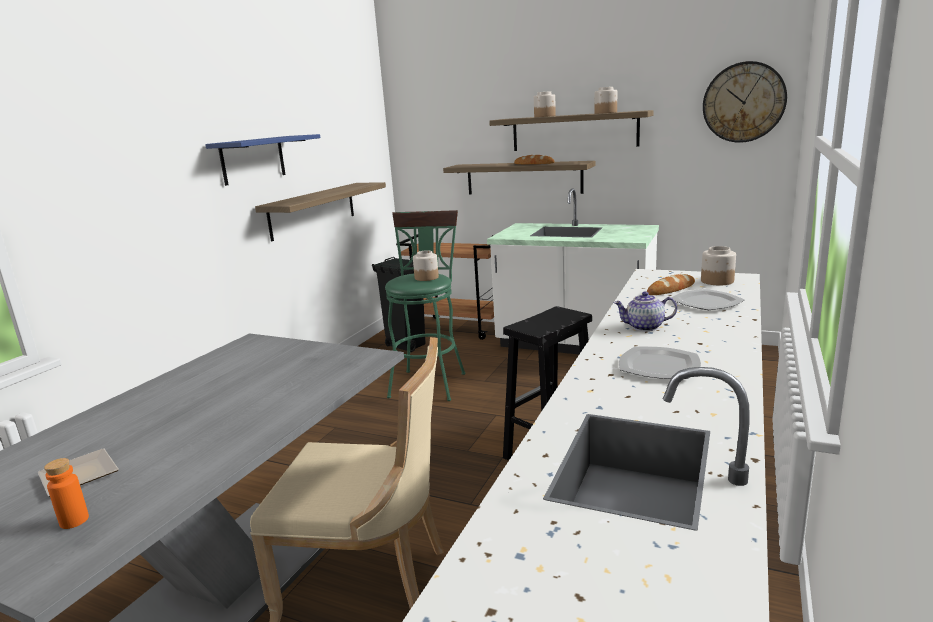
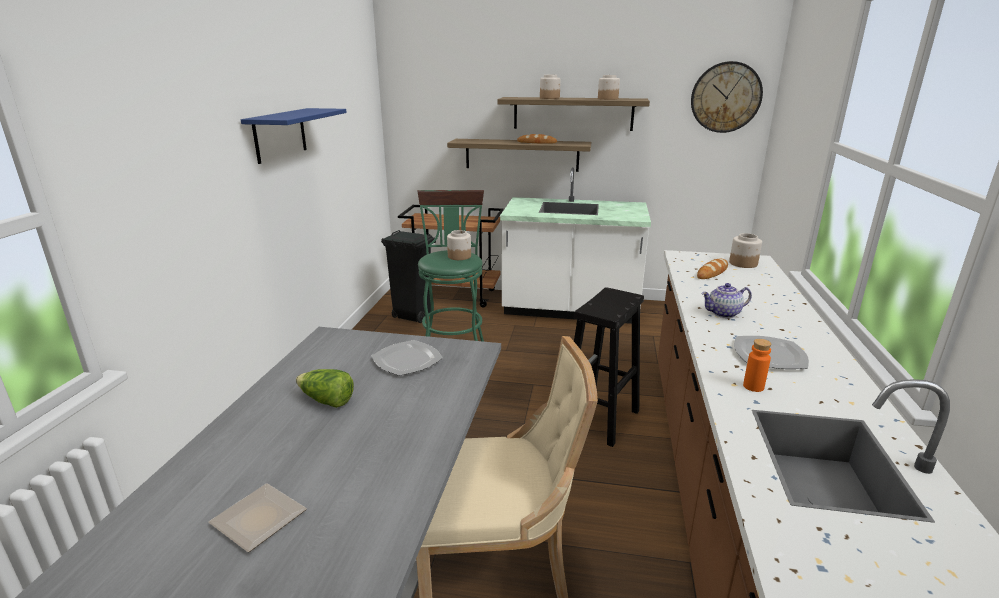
camera: 15 degrees left, 5 degrees up
(74, 521) = (299, 578): orange bottle -> orange bottle (753, 386)
(206, 391) = (326, 400): none -> lettuce
(313, 210) = (328, 185): shelf -> none
(706, 302) = (752, 286): plate -> plate (407, 360)

